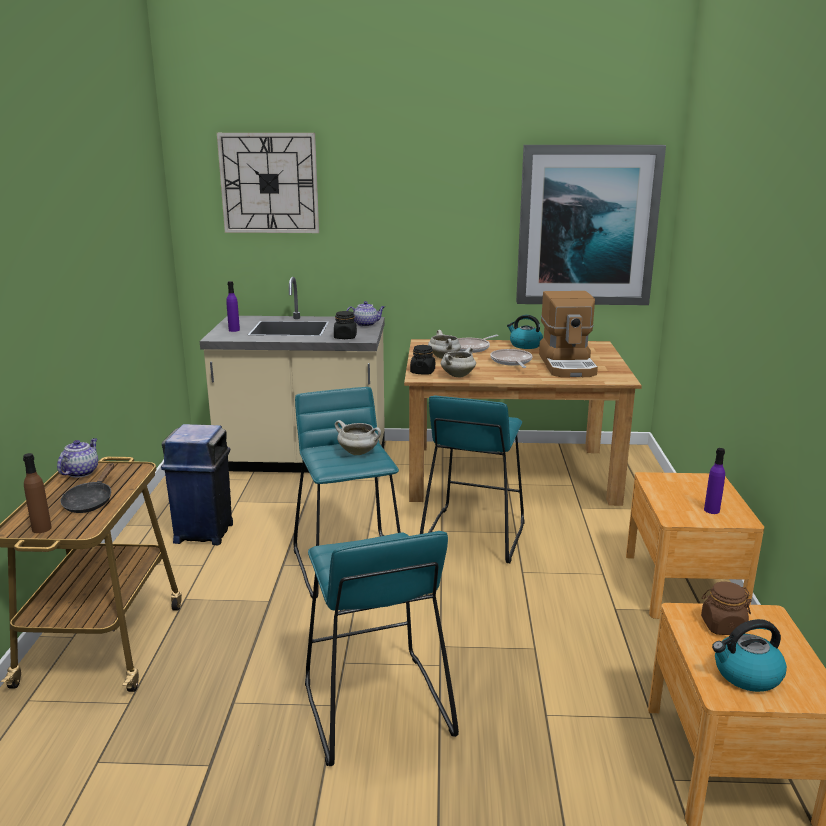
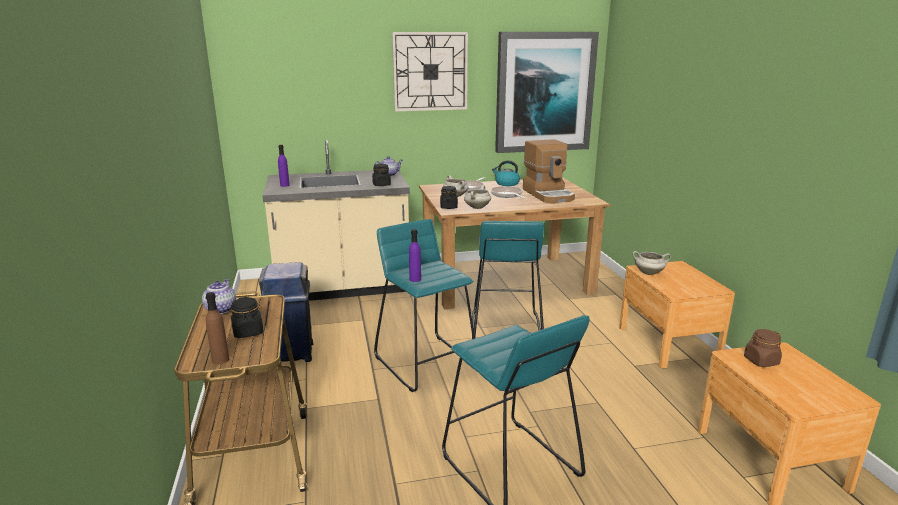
camera: 15 degrees left, 0 degrees up
(90, 501) = (248, 332): black frying pan -> black jar
(269, 183) = (300, 64): wall clock -> wall clock (430, 71)
(359, 452) = (436, 270): white cooking pot -> white cooking pot (649, 273)
(711, 510) = (694, 285): purple bottle -> purple bottle (415, 279)
(746, 675) = (800, 391): kettle -> none

